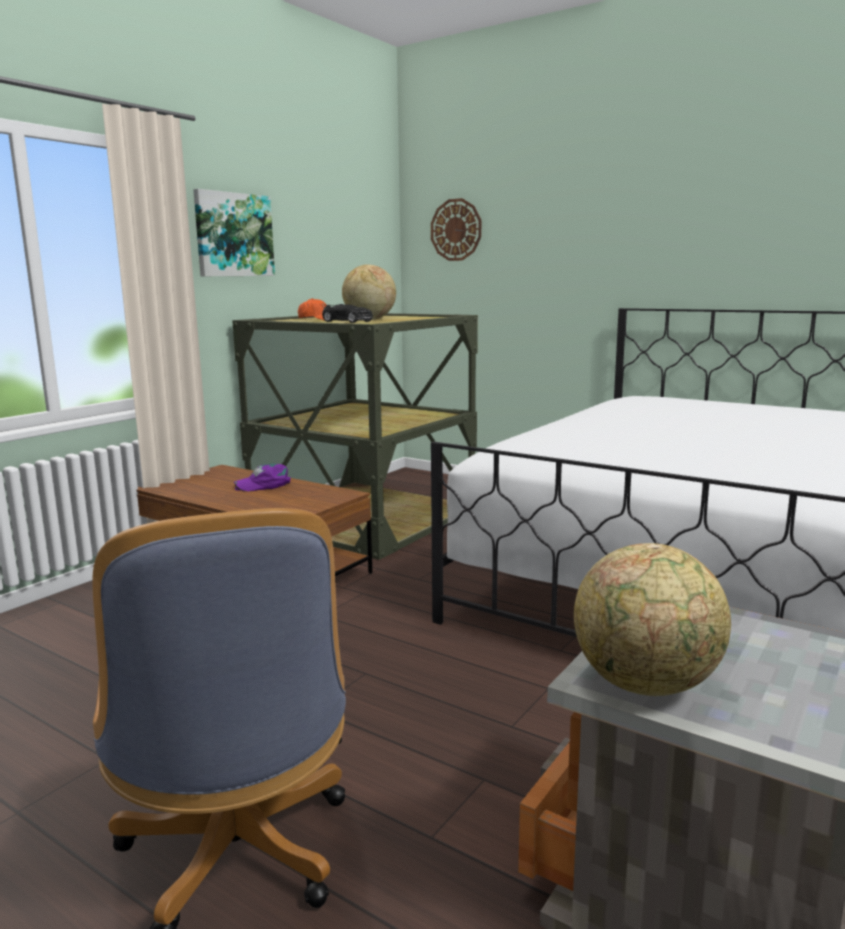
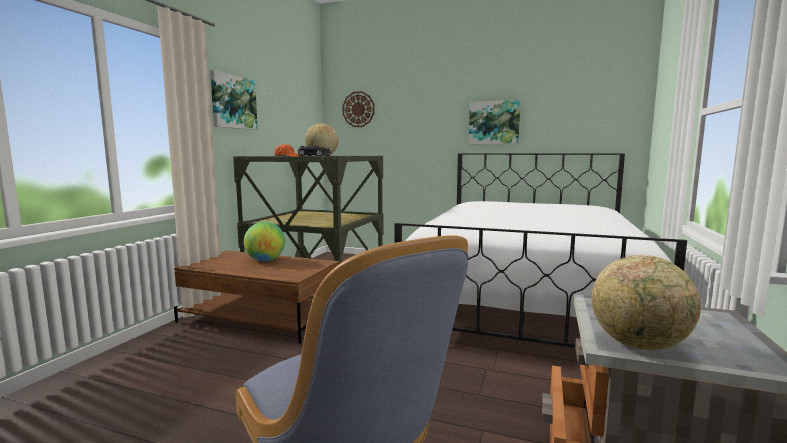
camera: 15 degrees left, 5 degrees down
(264, 485) = (265, 260): purple cap -> globe
(686, 252) = (494, 122): none -> picture

